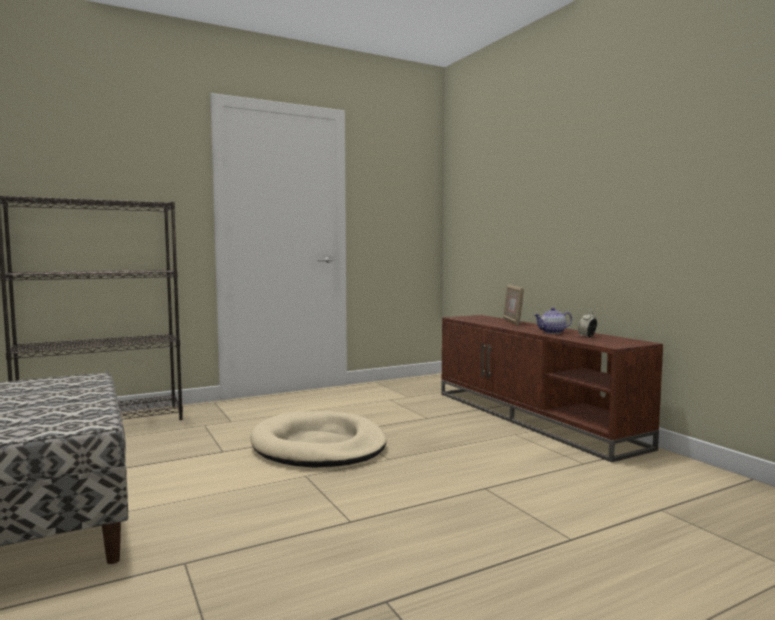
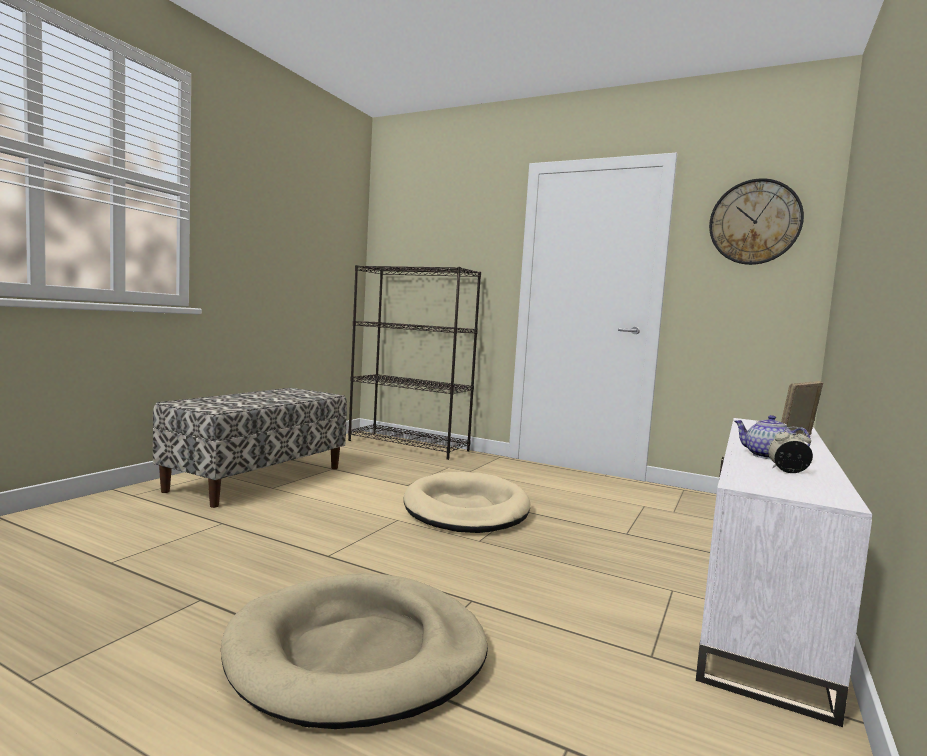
camera: 55 degrees right, 0 degrees up
(399, 173) = (754, 222): none -> wall clock
(533, 418) = (763, 593): brown tv stand -> white tv stand
(536, 544) = (358, 654): none -> beige dog bed

